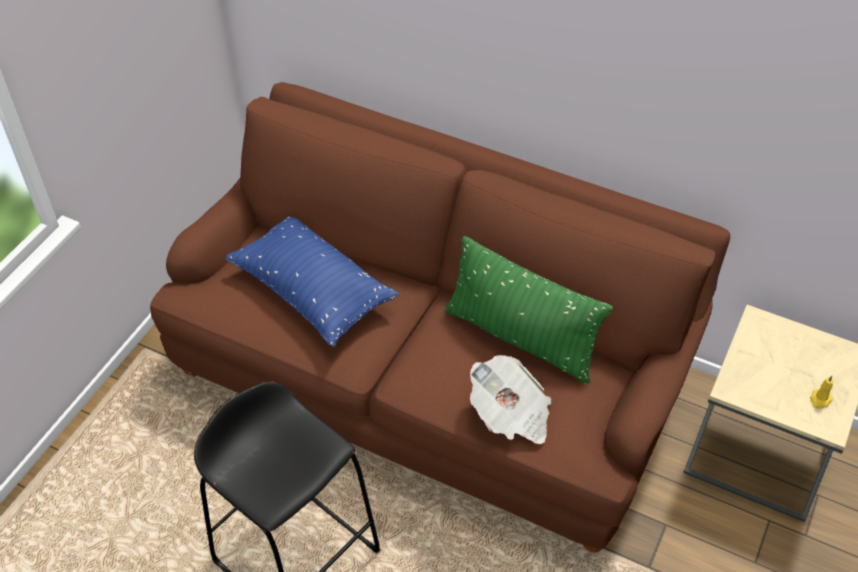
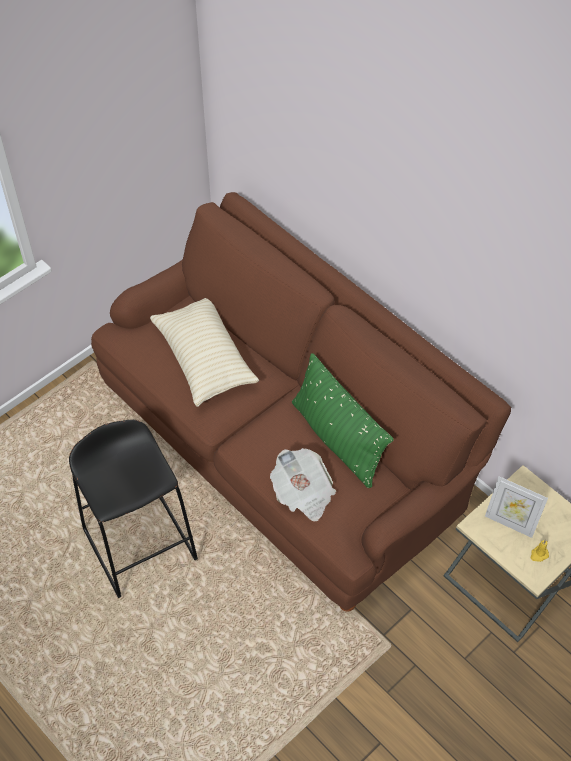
camera: 20 degrees right, 5 degrees up
(313, 291) = (204, 359): blue pillow -> beige pillow
(768, 373) = (510, 522): none -> picture frame

